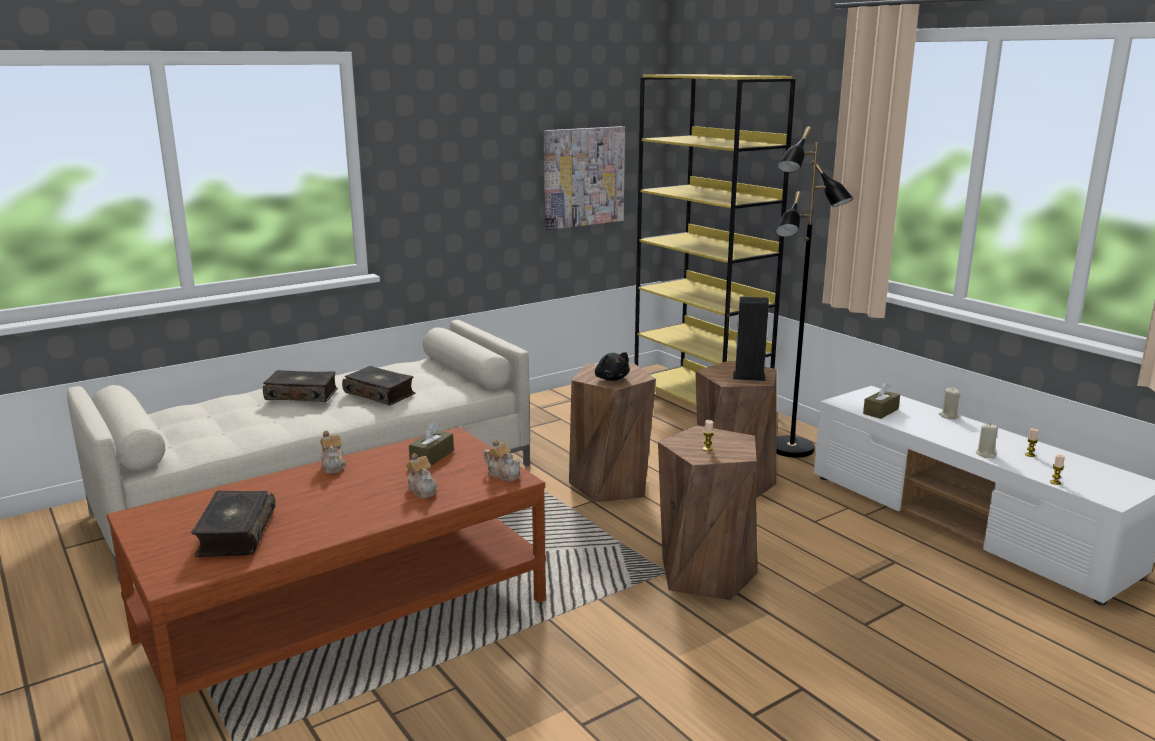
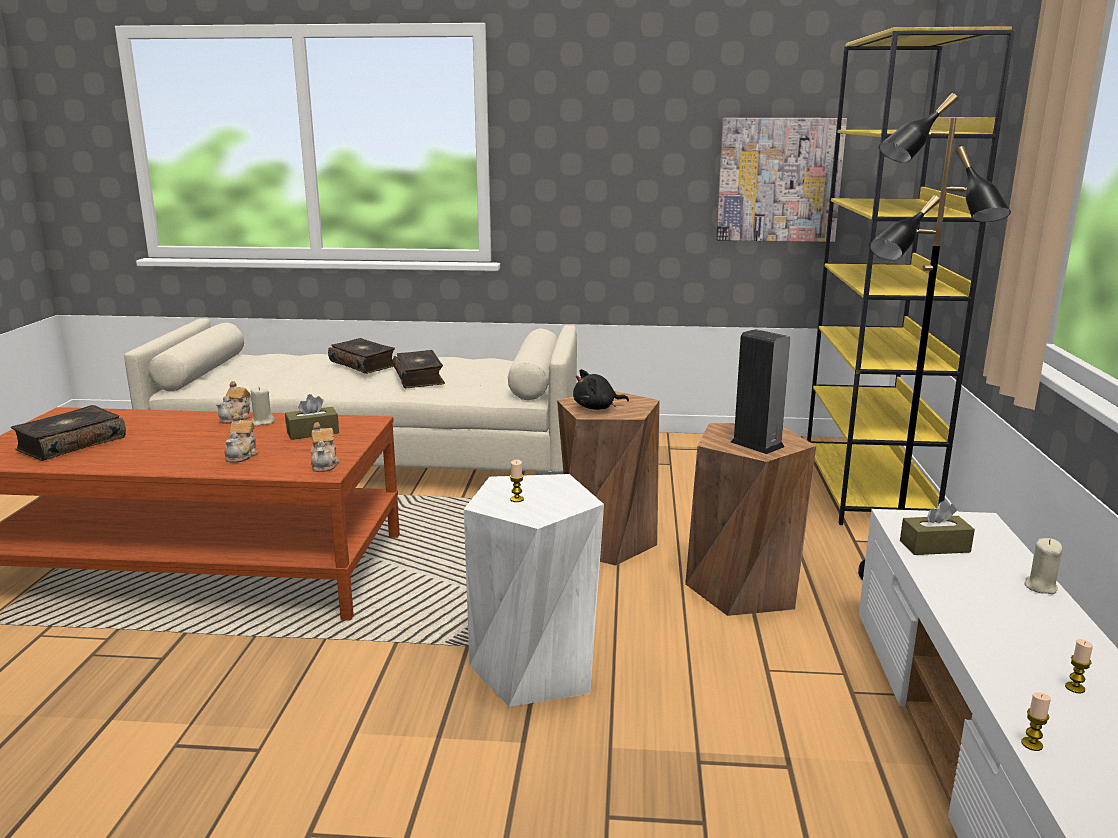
camera: 40 degrees right, 0 degrees up
(611, 379) = (597, 408): black plush toy -> black plush toy turned 60 degrees clockwise
(706, 573) = (536, 667): brown stool -> white stool
(985, 454) = (988, 656): beige candle -> beige candle (262, 422)

